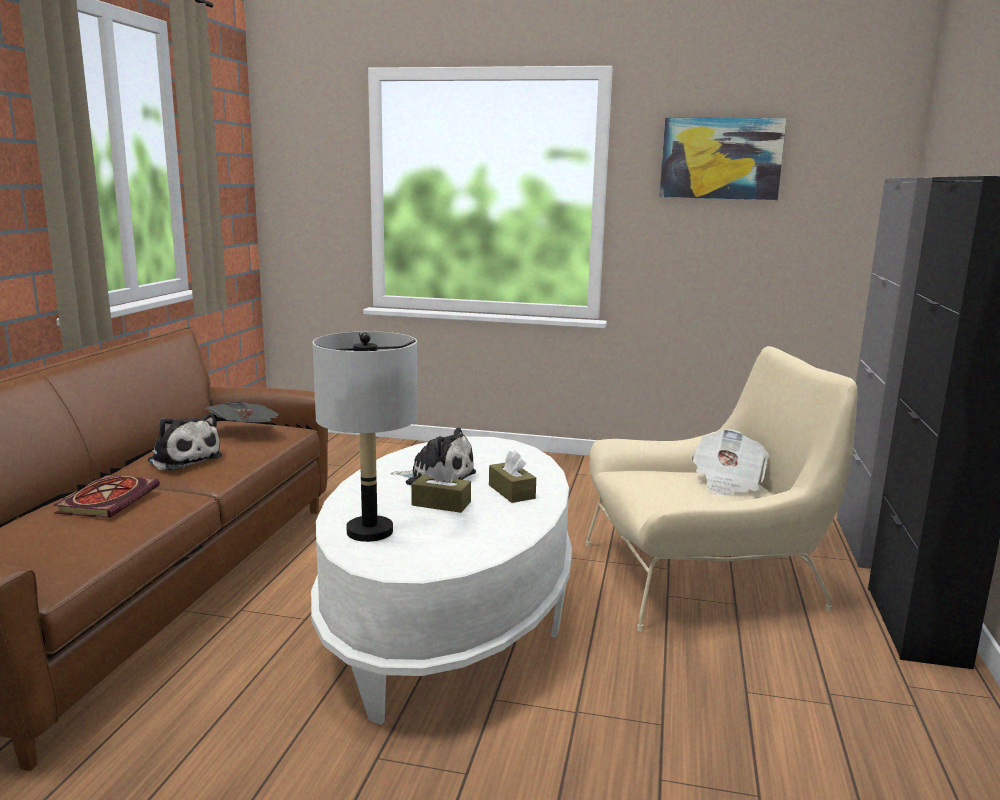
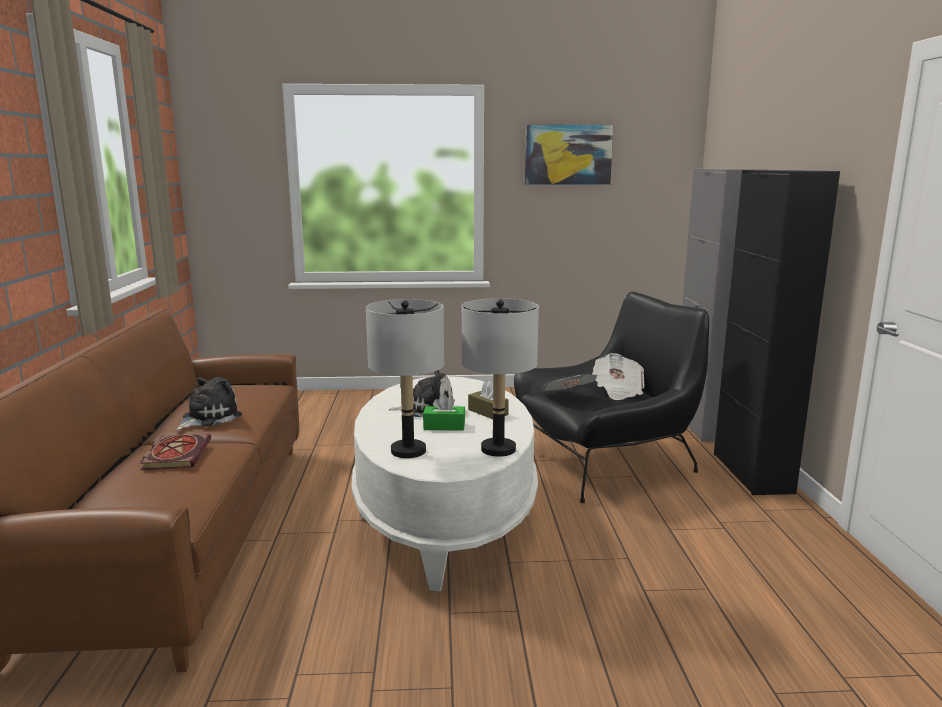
camera: 15 degrees left, 0 degrees up
(183, 459) = (208, 418): plush toy -> plush toy turned 75 degrees counterclockwise
(246, 432) = (243, 392): newspaper -> newspaper (568, 397)
(441, 504) = (444, 426): brown tissue box -> green tissue box
(484, 545) = (497, 449): none -> grey table lamp
(701, 577) = (605, 462): beige armchair -> black armchair

